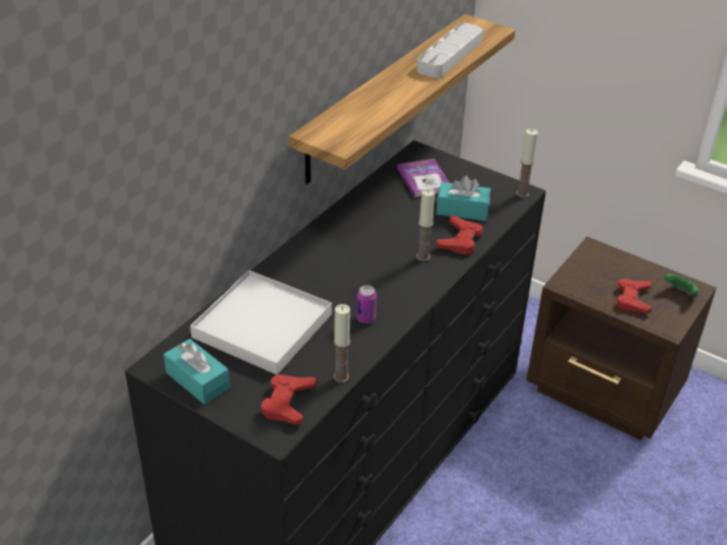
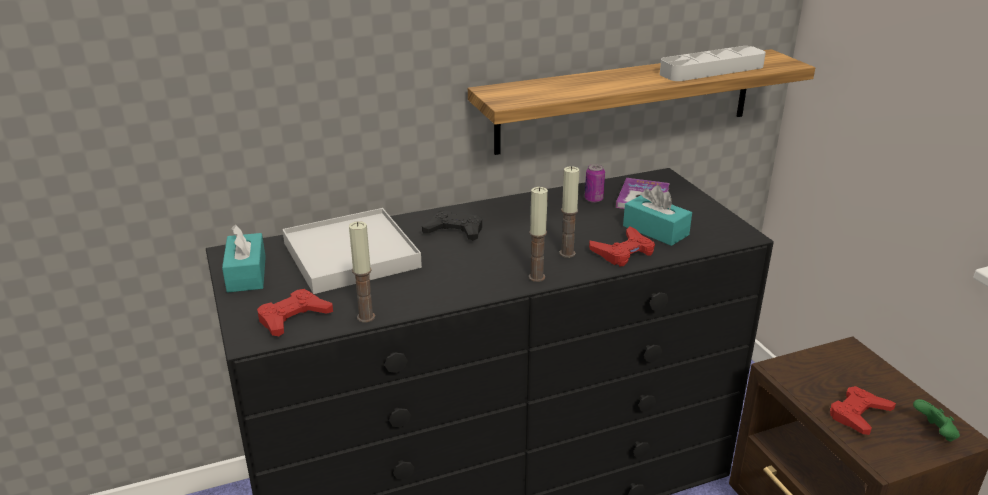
camera: 35 degrees right, 10 degrees down
(318, 268) = (455, 231): none -> black game controller
(366, 318) = (449, 281): can -> can (593, 199)
(522, 194) = (740, 236): candle -> candle (536, 277)

